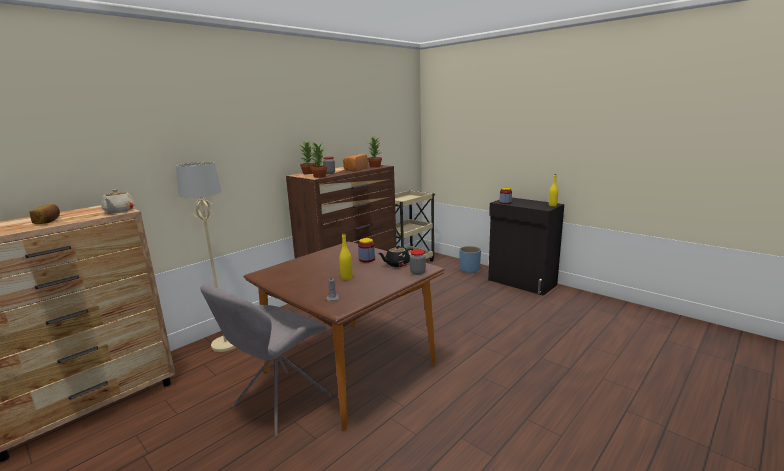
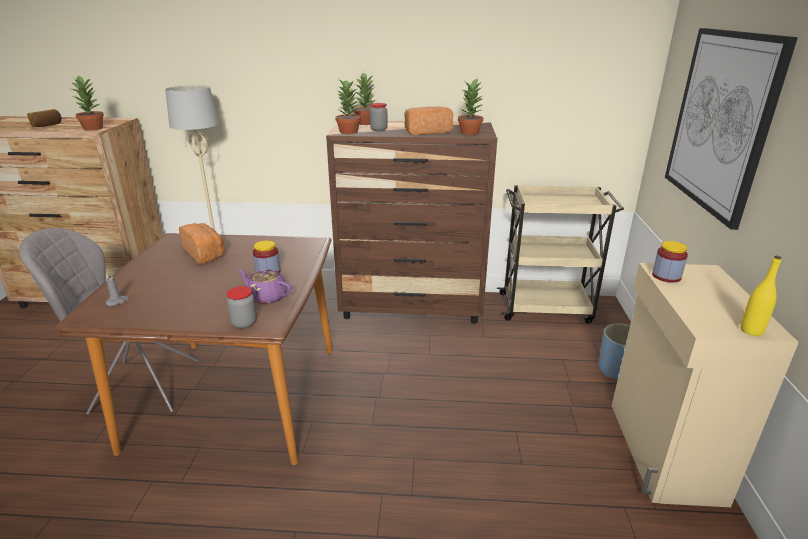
camera: 50 degrees right, 10 degrees up
(119, 211) = (93, 128): beige teapot -> potted plant
(307, 269) = (205, 253): none -> bread
(346, 277) = (191, 284): yellow bottle -> none
(397, 264) = (267, 297): black teapot -> purple teapot
(479, 141) = (720, 122): none -> picture
(522, 283) = (662, 451): black cabinet -> beige cabinet

